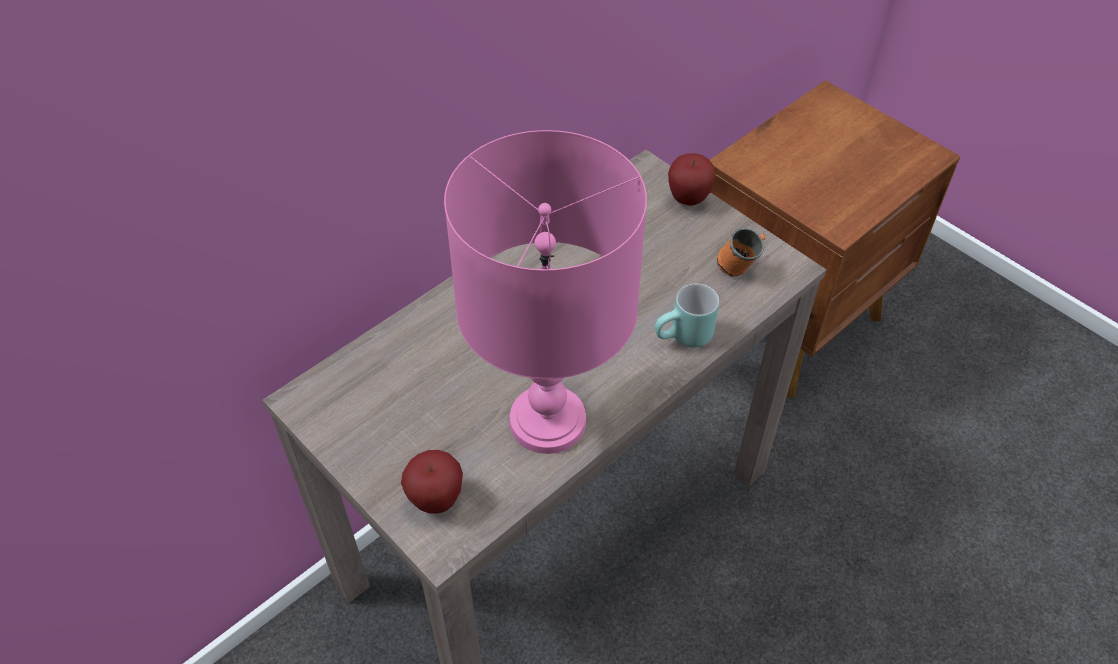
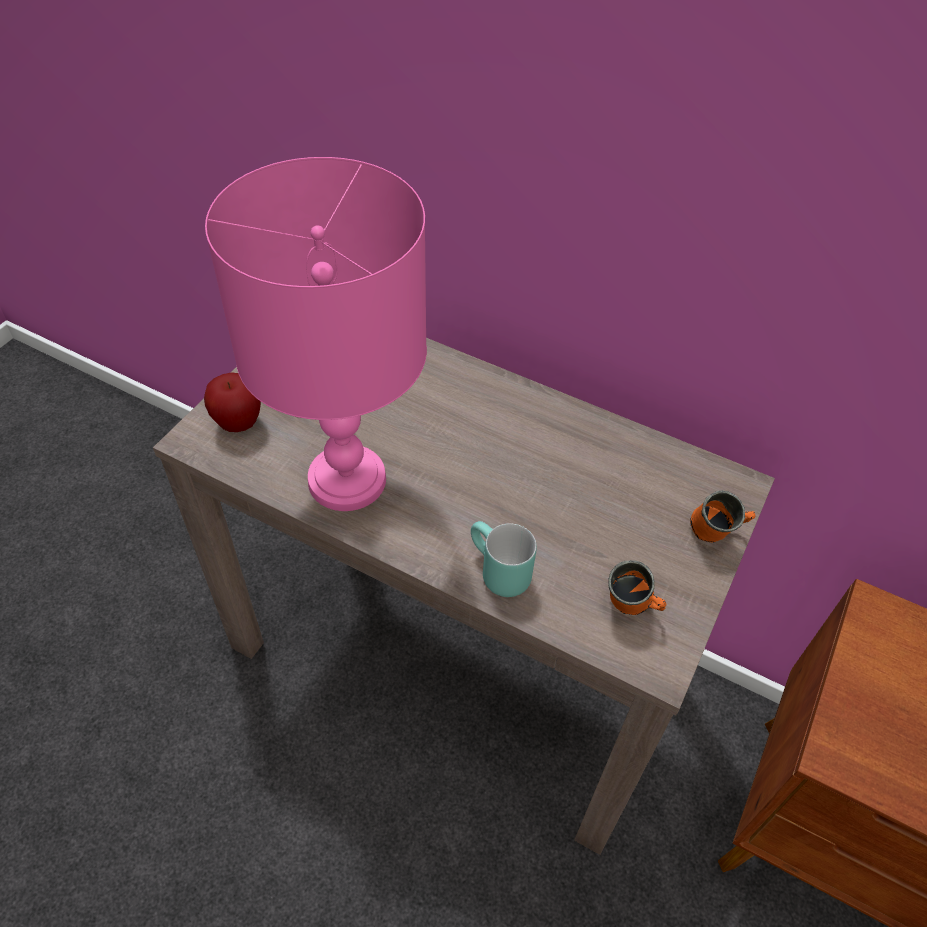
camera: 70 degrees right, 0 degrees up
(688, 199) = (716, 535): apple -> orange mug

